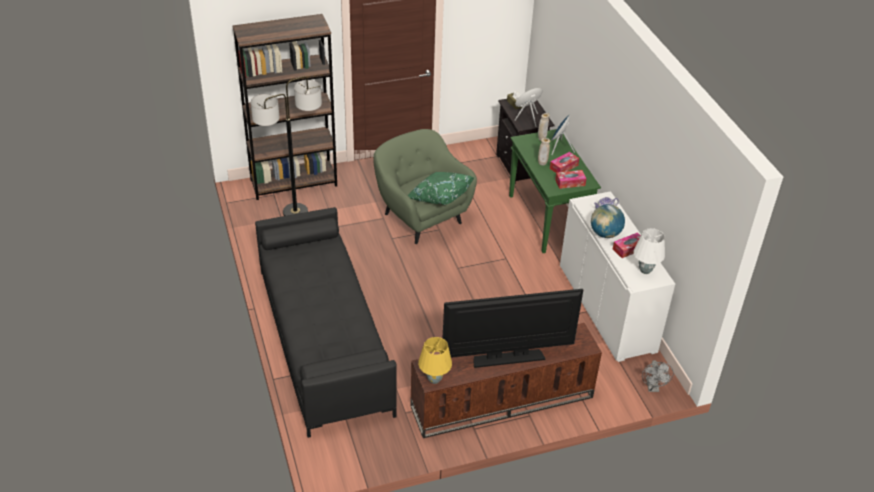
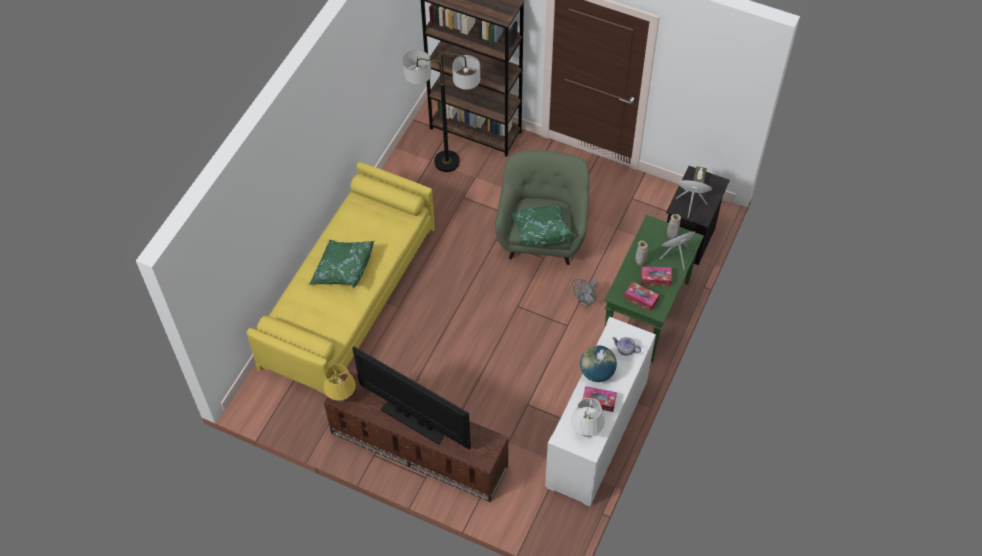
camera: 45 degrees right, 15 degrees up
(322, 303) = (342, 270): none -> green pillow
(323, 339) = (349, 296): black sofa -> yellow sofa
(653, 387) = (548, 532): grey fan -> grey fan (585, 301)

